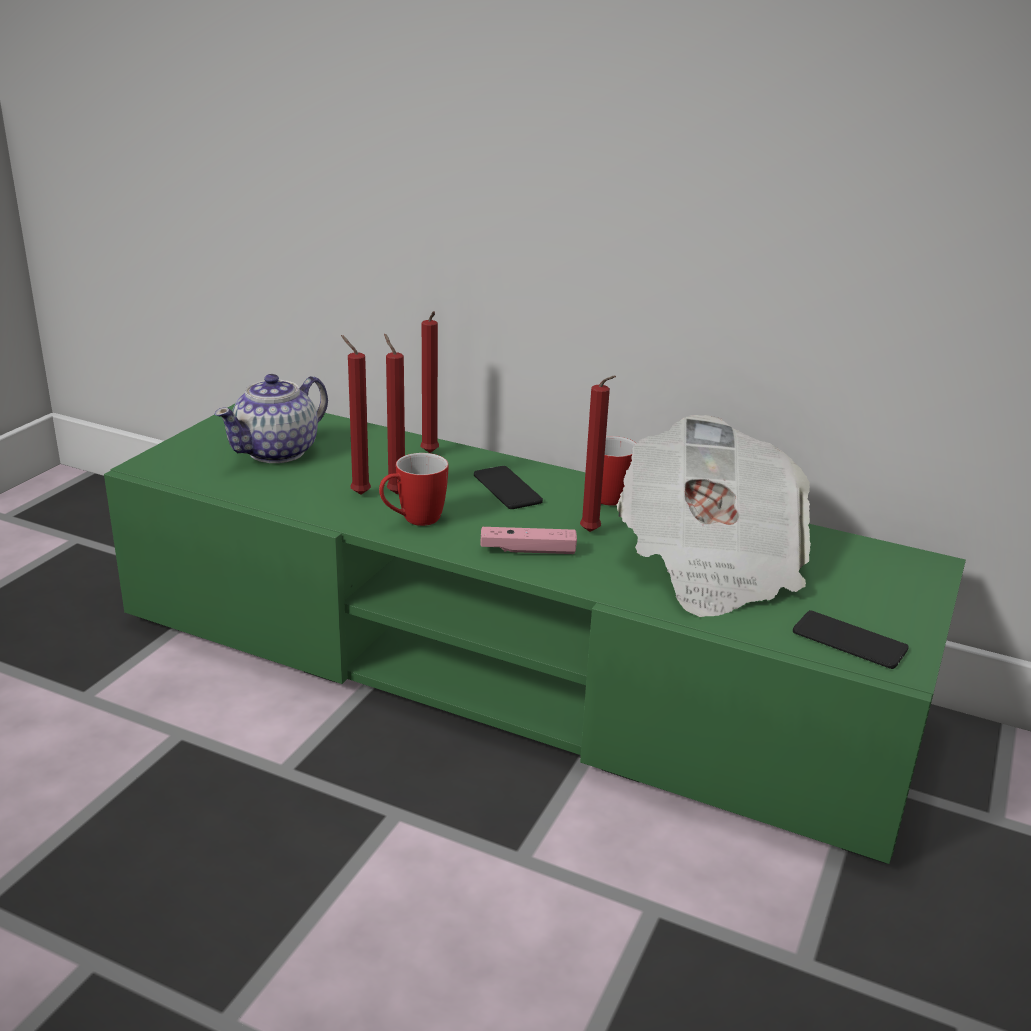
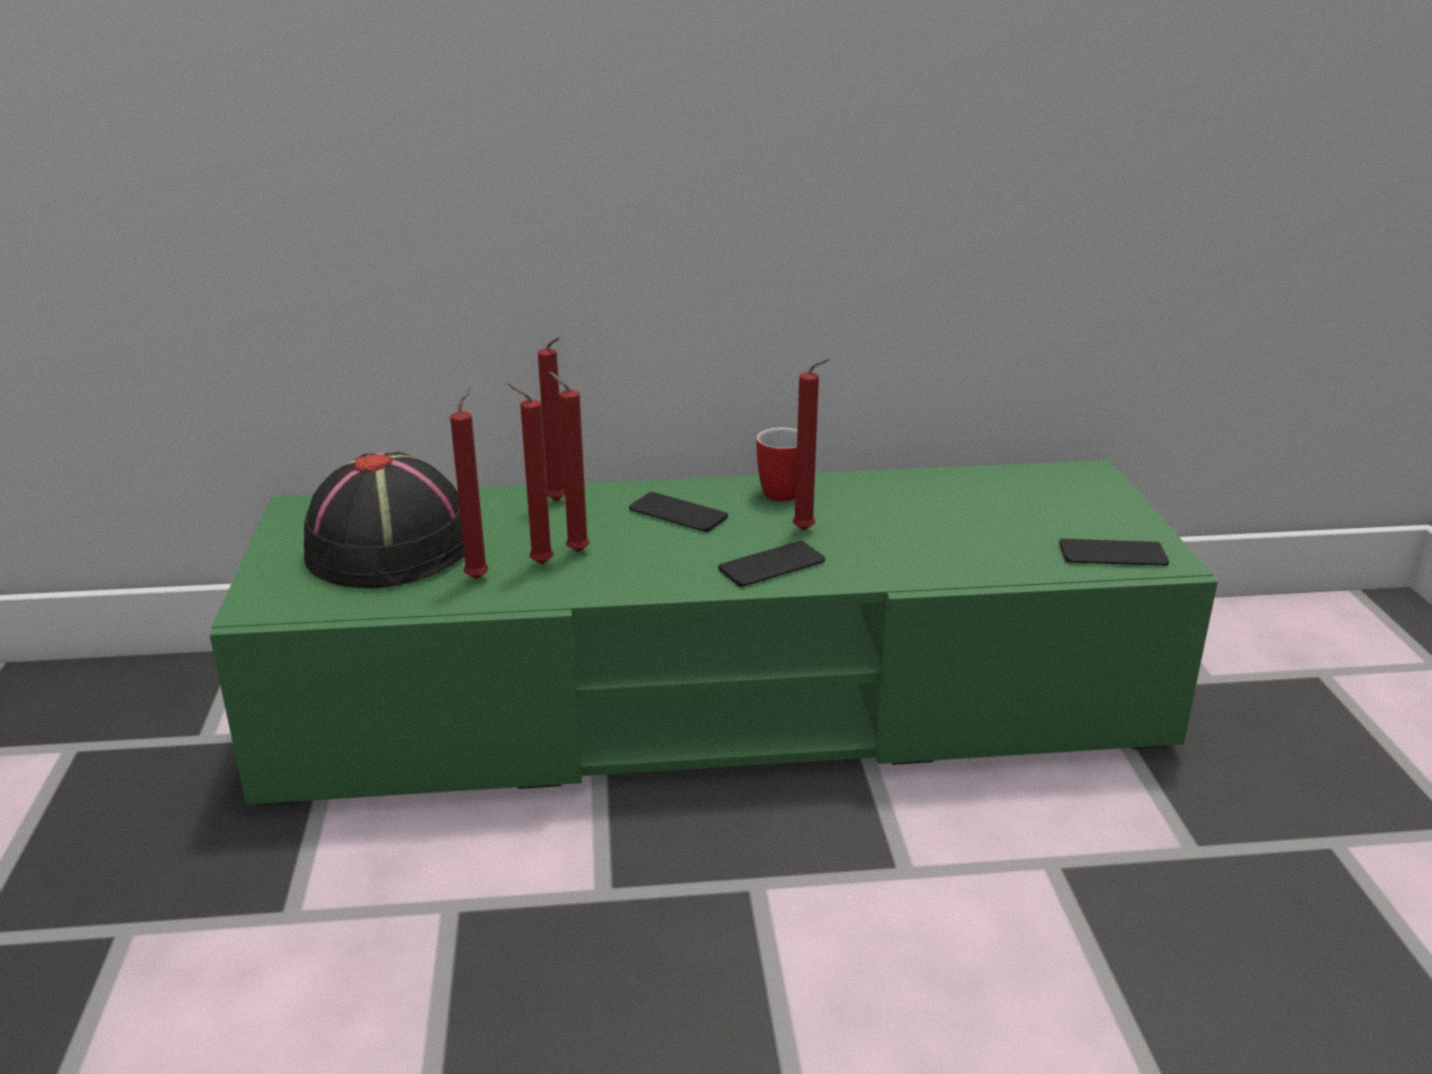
camera: 30 degrees left, 0 degrees up
(278, 451) = (391, 547): teapot -> black hat
(307, 490) = (479, 577): none -> red candle
(413, 520) = (628, 573): mug -> none
(528, 550) = (771, 565): pink game controller -> phone
(709, 563) = (935, 525): newspaper -> none

